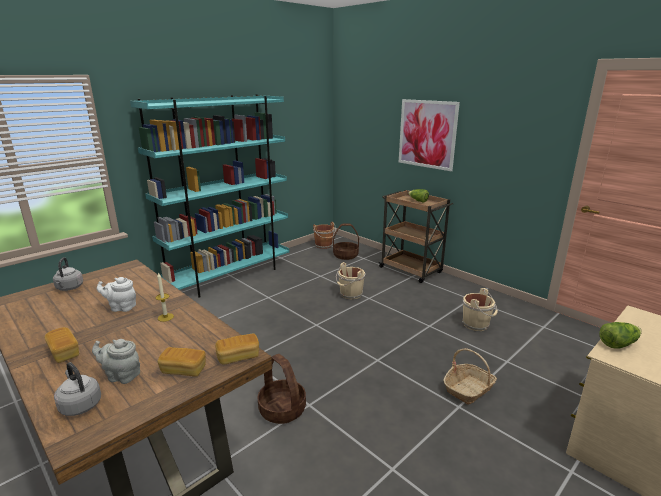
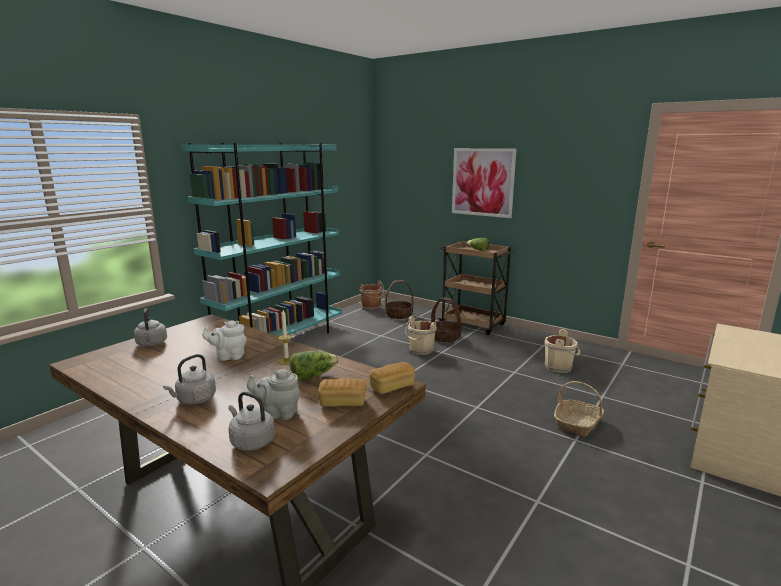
camera: 10 degrees left, 5 degrees down
(64, 352) = (194, 400): bread -> grey kettle
(282, 409) = (399, 462): basket -> basket (445, 337)
(618, 343) = (728, 352): lettuce -> lettuce (313, 376)

